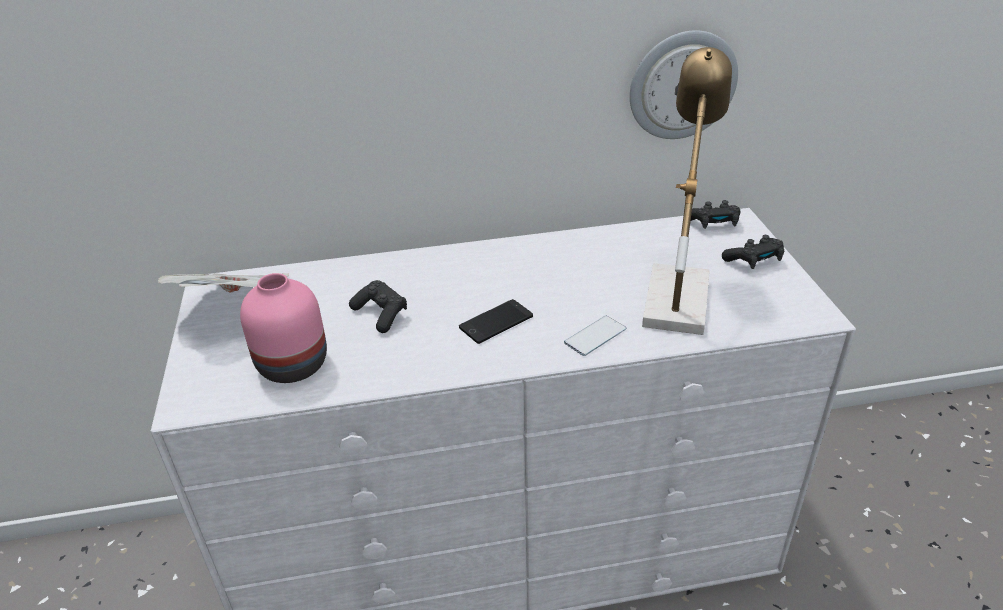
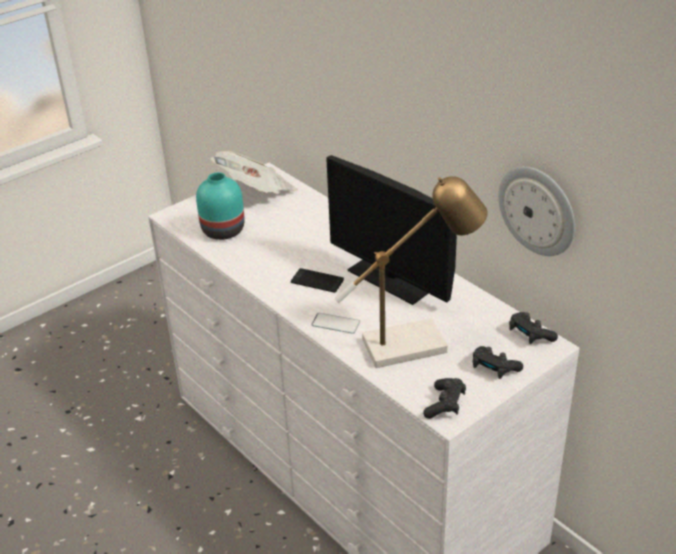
camera: 60 degrees right, 0 degrees up
(294, 363) = (224, 230): pink vase -> turquoise vase
(381, 314) = (289, 238): black game controller -> black game controller (445, 405)
(544, 268) = (392, 278): none -> monitor

